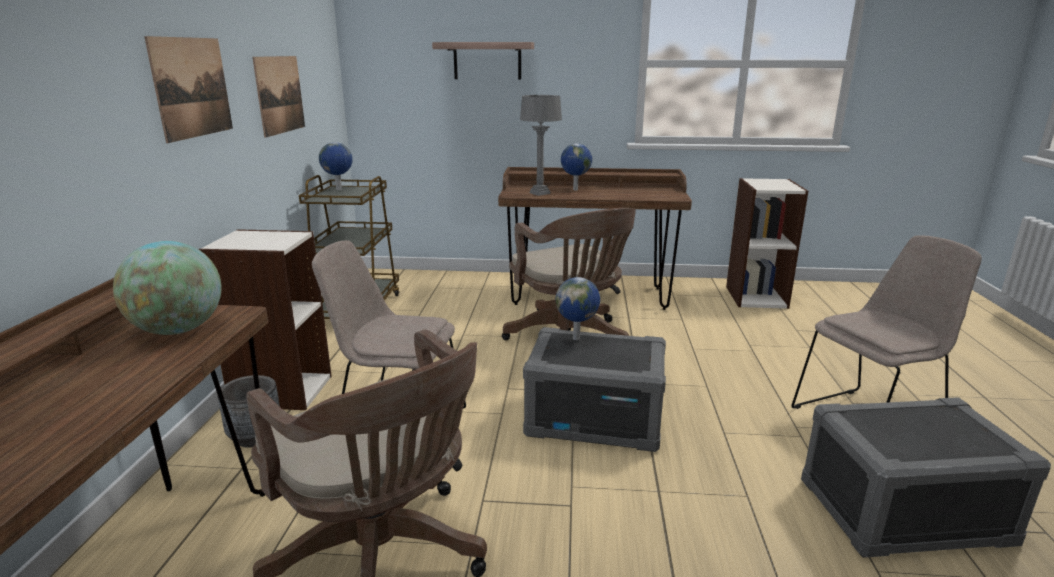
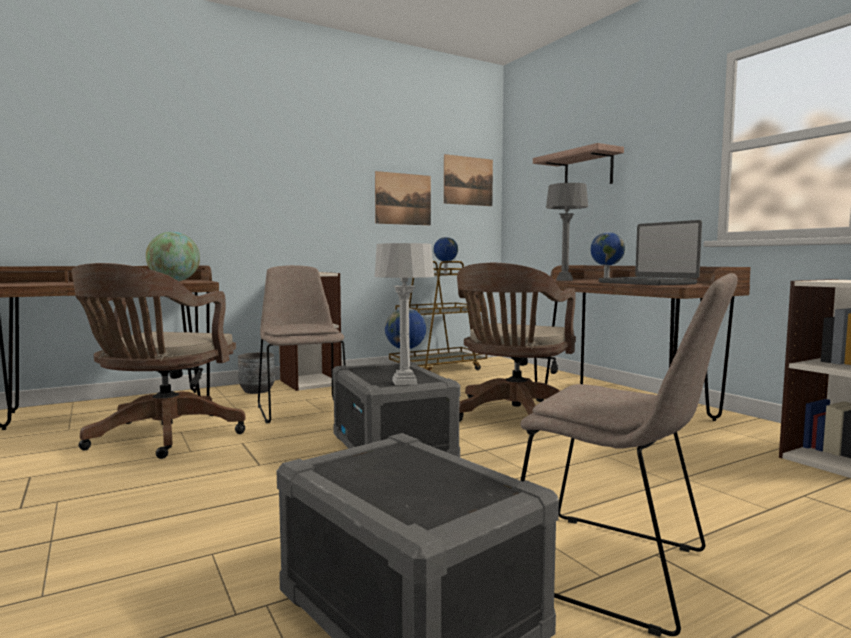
camera: 55 degrees right, 15 degrees down
(192, 87) = (305, 181): picture -> picture (468, 181)
(630, 193) = (647, 283): none -> laptop
(640, 356) = (404, 382): none -> grey table lamp

